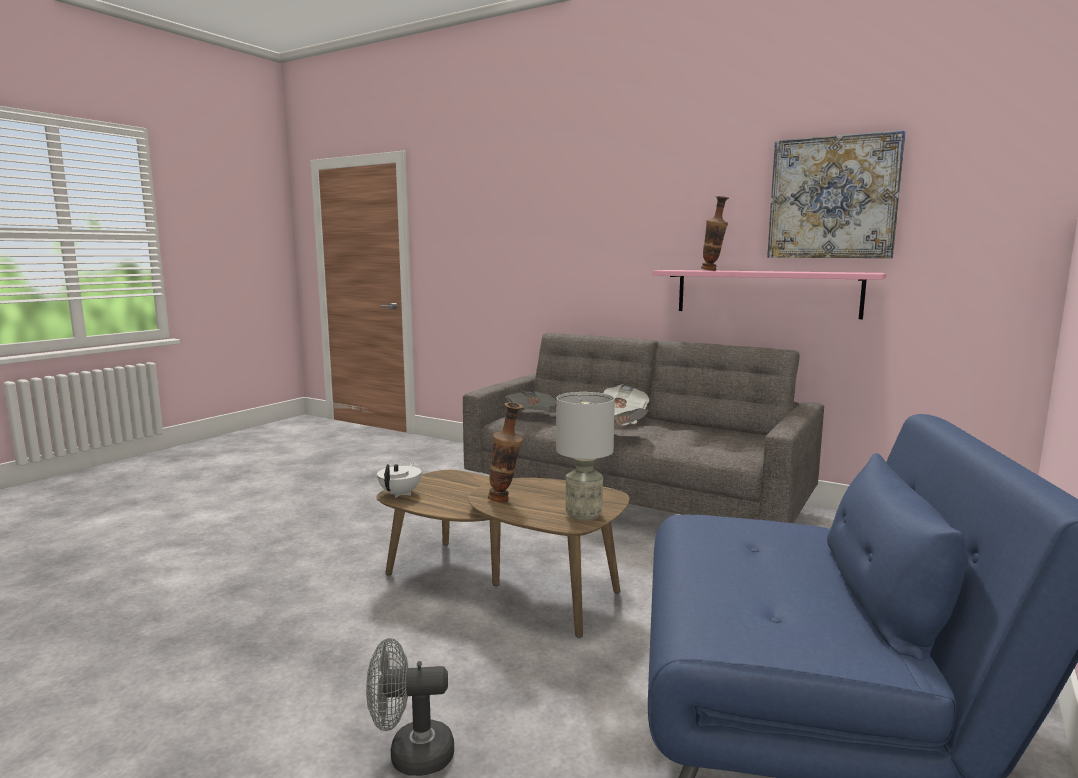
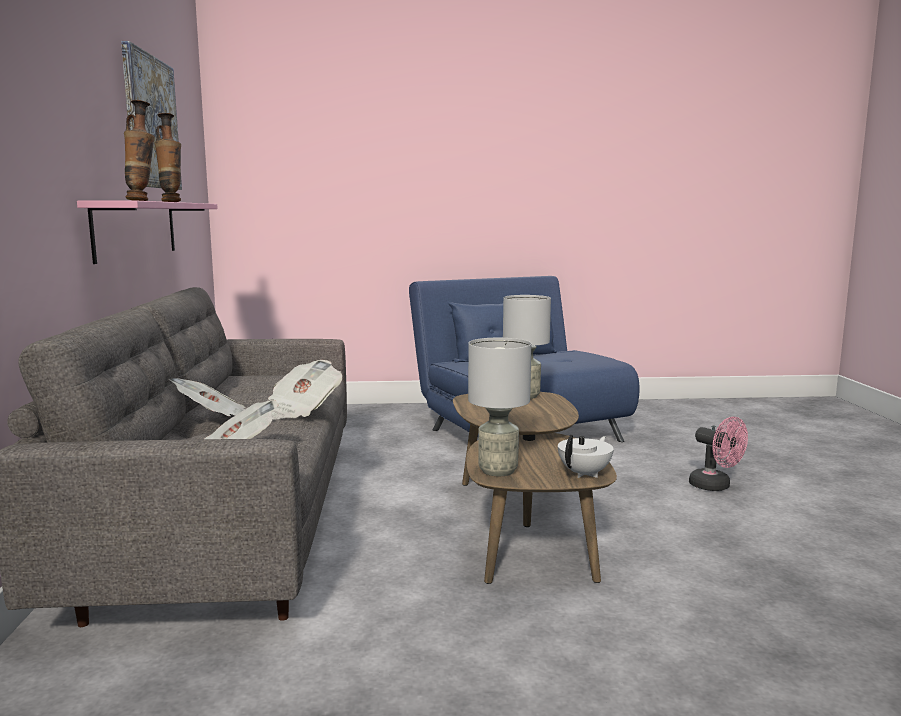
camera: 125 degrees left, 0 degrees up
(401, 494) = (585, 474): white teapot -> white teapot turned 150 degrees clockwise
(410, 755) = (715, 486): grey fan -> pink fan
(452, 476) = (498, 471): none -> grey table lamp
(505, 500) = (544, 416): vase -> vase (172, 202)

